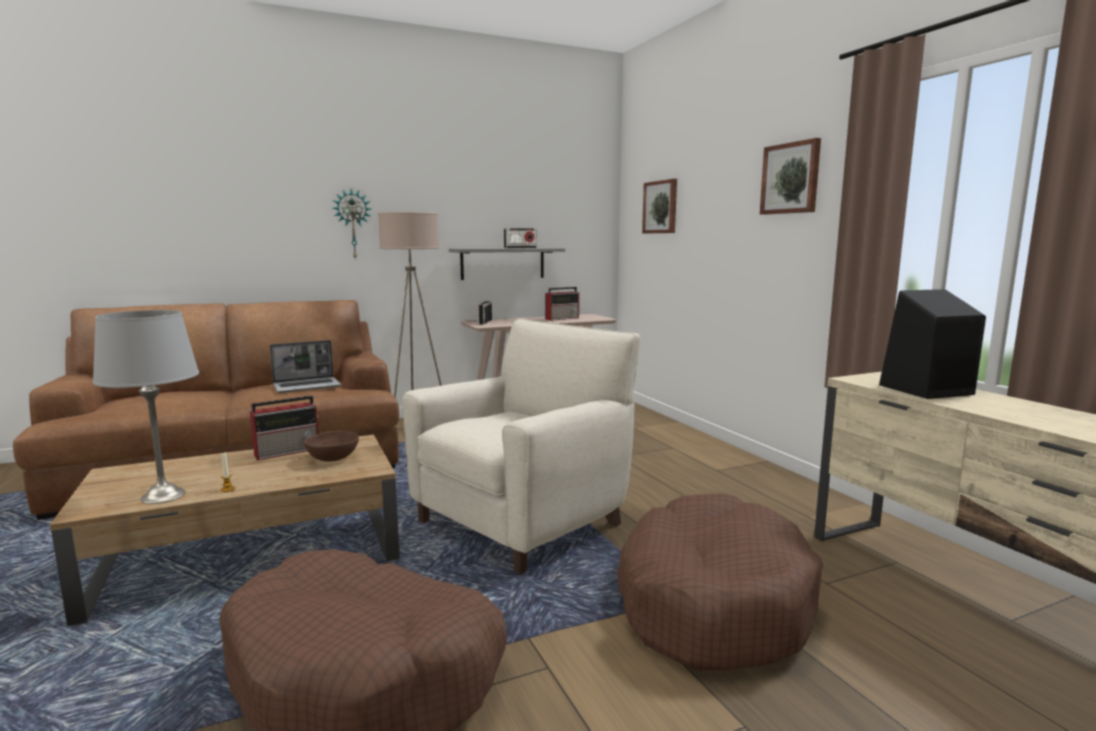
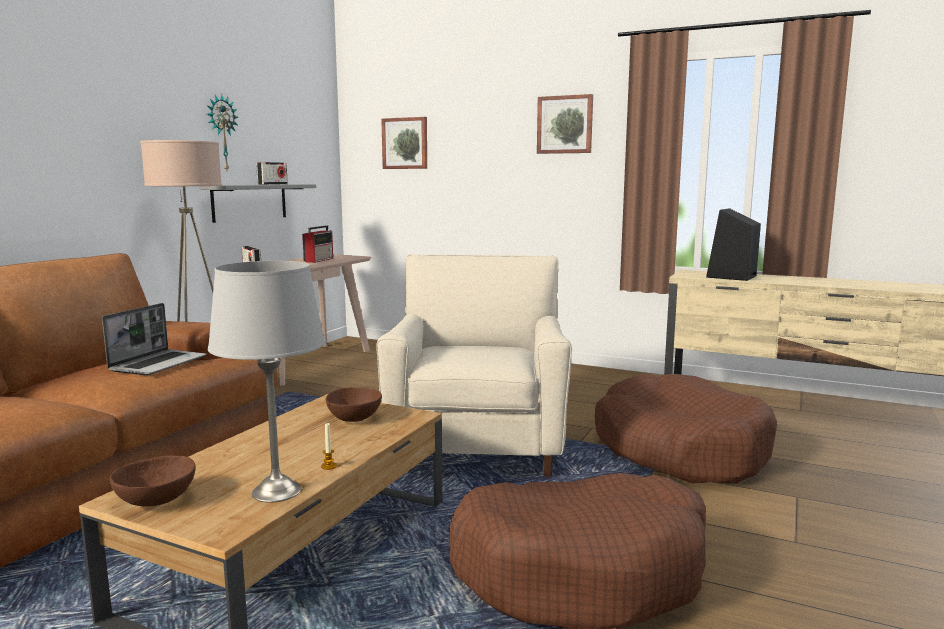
camera: 40 degrees left, 0 degrees up
(114, 479) = (155, 501): none -> brown bowl
(288, 451) = (286, 426): radio -> none
(352, 224) = (94, 154): wall clock -> wall clock (221, 133)

